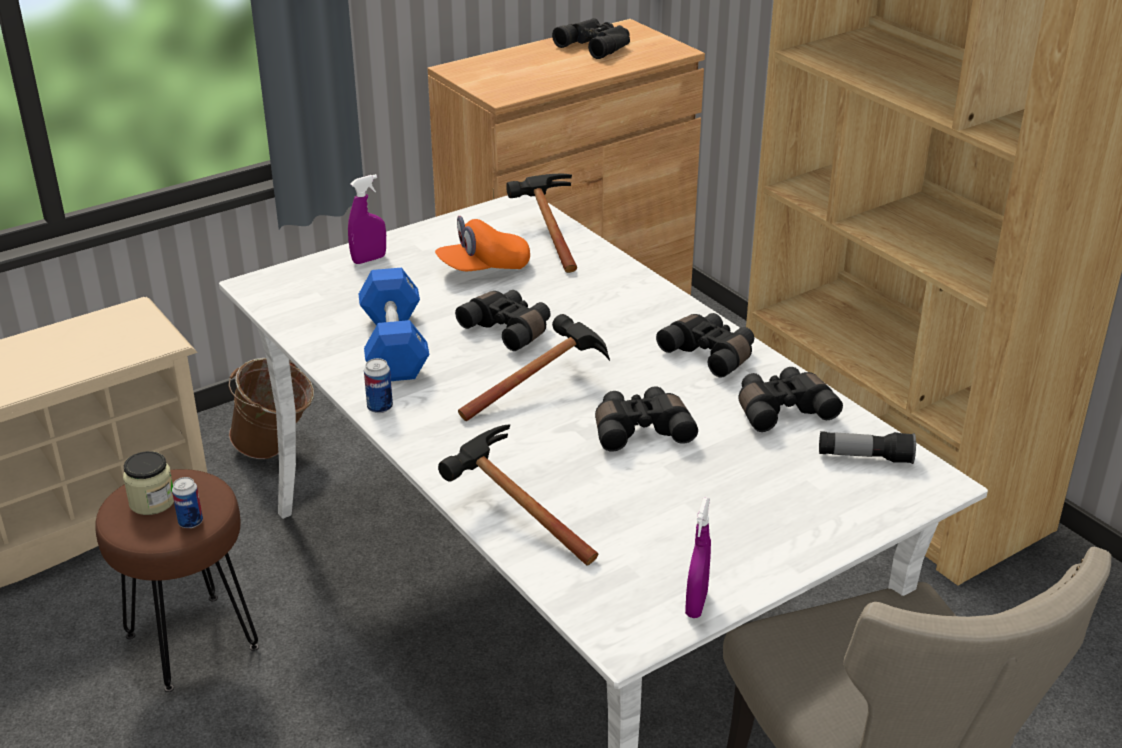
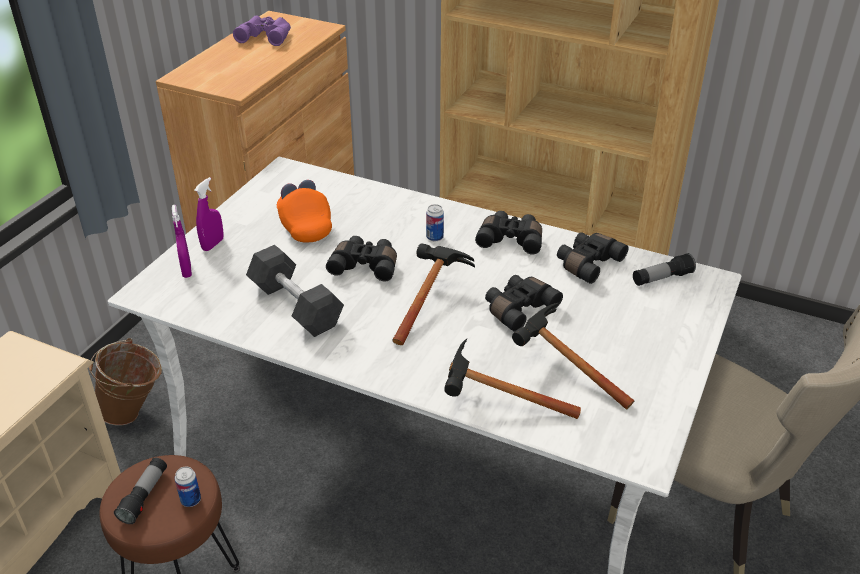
camera: 30 degrees left, 5 degrees up
(152, 501) = (144, 496): jar -> flashlight
(380, 407) = (331, 357): can -> can (434, 237)
(394, 345) = (295, 306): blue dumbbell -> black dumbbell
(483, 268) = (304, 225): orange cap -> orange cap turned 120 degrees clockwise
(546, 234) = (324, 187): hammer -> hammer (561, 368)
(597, 45) = (266, 35): black binoculars -> purple binoculars
(696, 604) = (663, 417): purple spray bottle -> purple spray bottle (186, 270)

